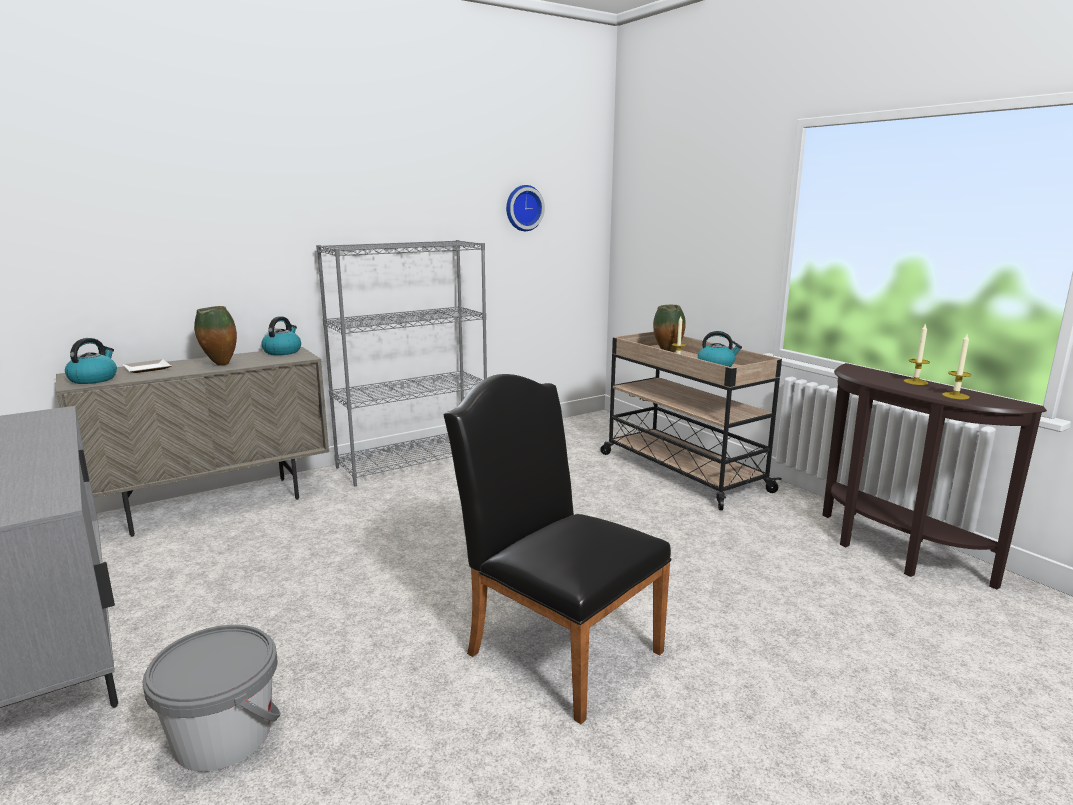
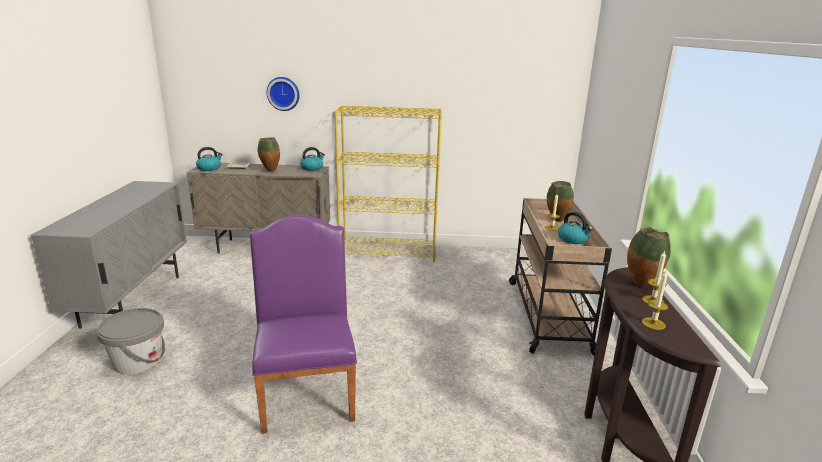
camera: 35 degrees right, 5 degrees up
(414, 461) = (388, 252): grey bookcase -> yellow bookcase
(523, 208) = (501, 87): wall clock -> wall clock (283, 93)
(555, 646) = (307, 389): black chair -> purple chair
(880, 373) = (641, 284): none -> vase

